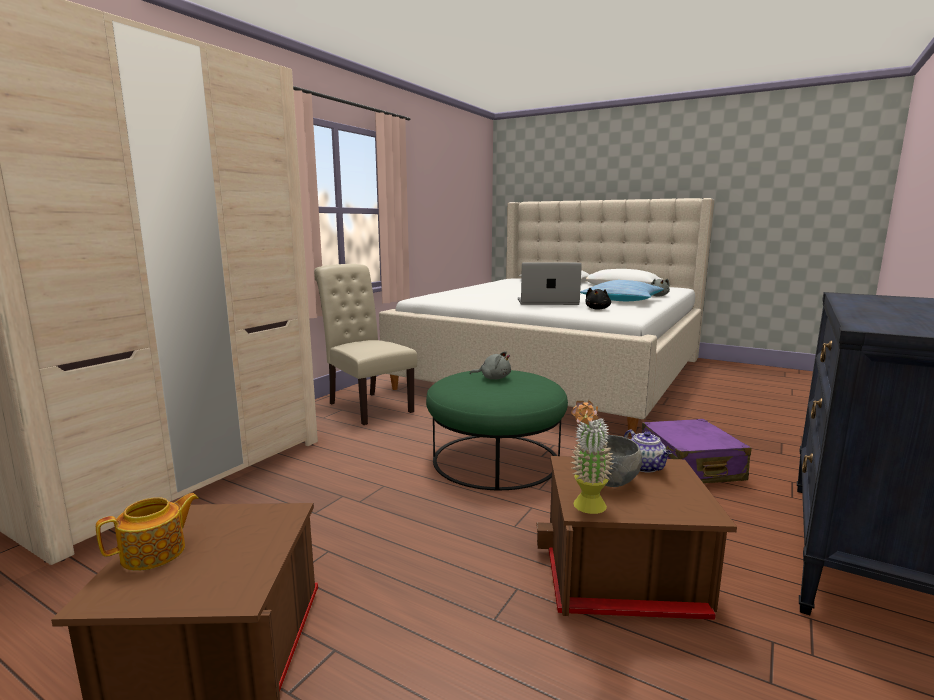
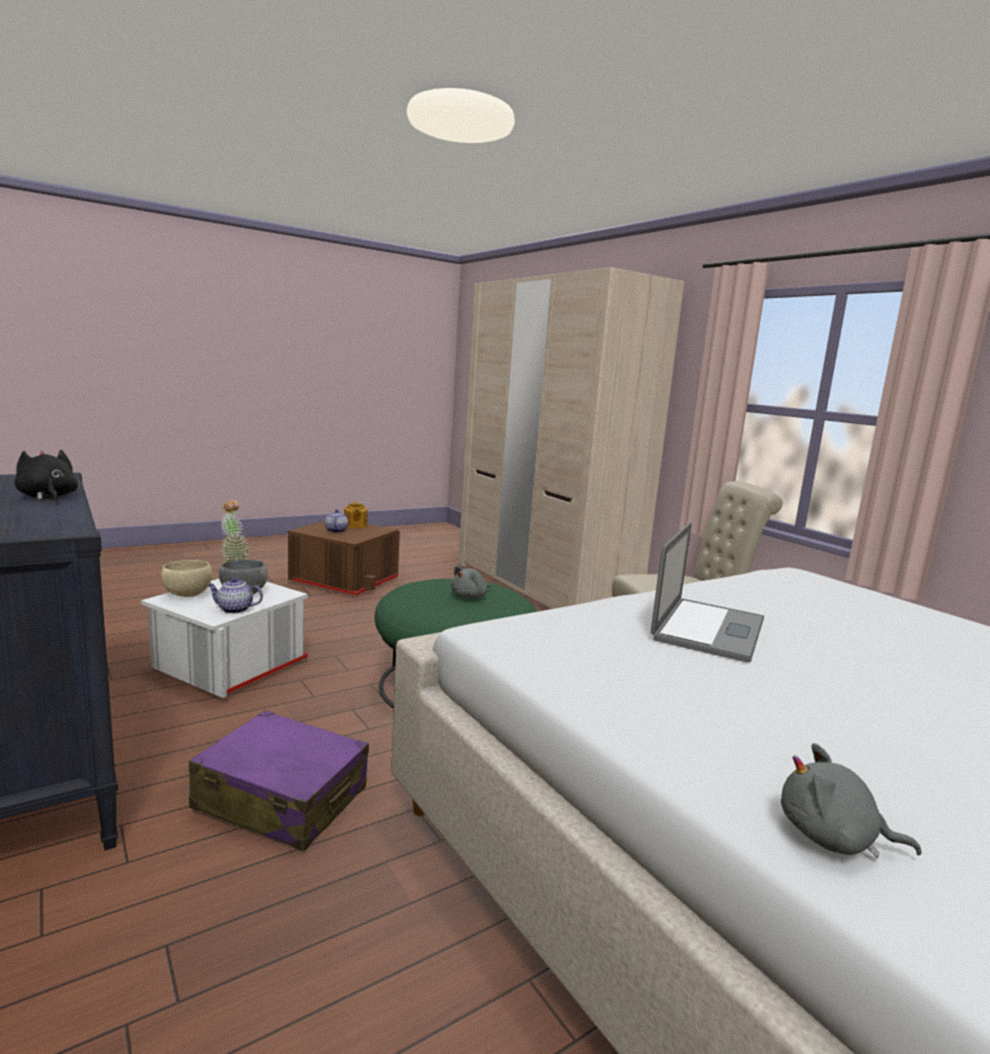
camera: 115 degrees right, 0 degrees up
(222, 554) = (336, 531): none -> teapot
(597, 309) = (589, 637): black plush toy -> black plush toy (47, 497)
(621, 300) = (715, 713): pillow -> none
(624, 575) = (228, 666): brown storage box -> white storage box
(672, 507) = (188, 595): none -> beige bowl

